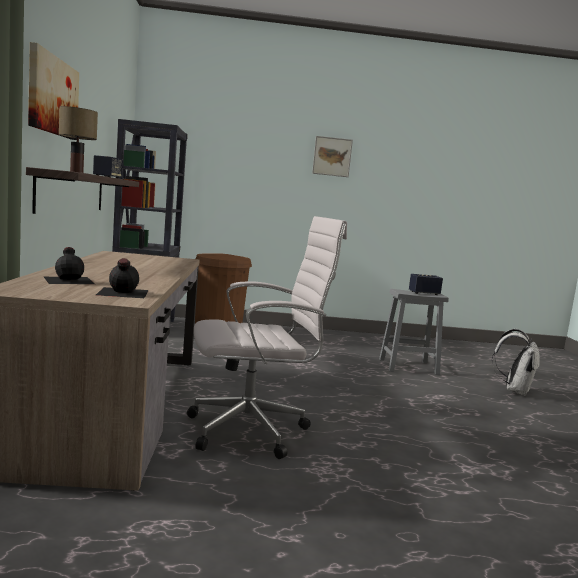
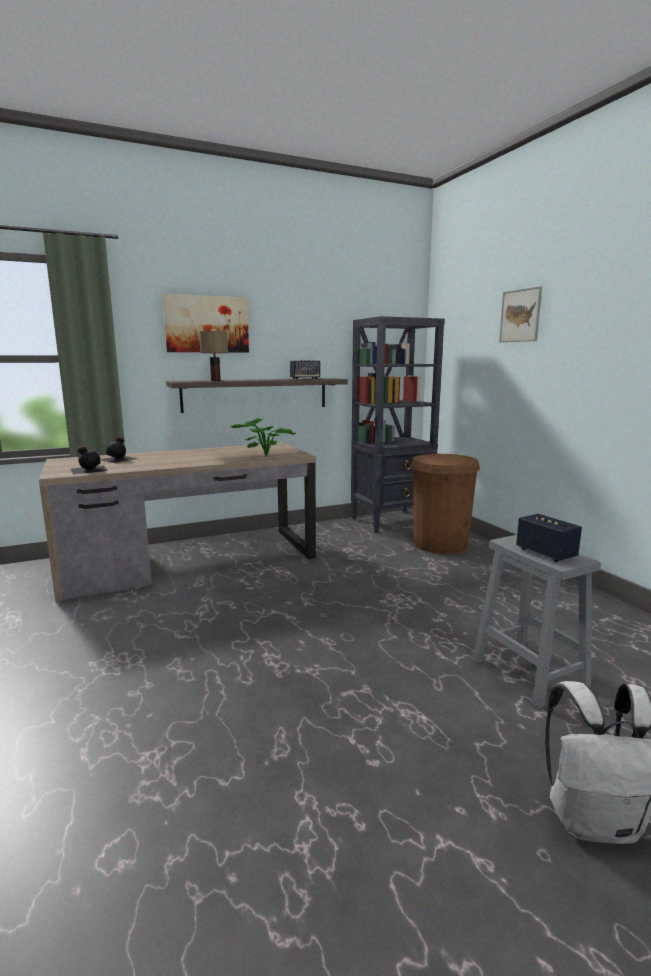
camera: 70 degrees right, 5 degrees up
(167, 262) = (265, 455): none -> potted plant
(253, 430) = (179, 615): white office chair -> none
(332, 156) = (611, 312): picture -> picture (520, 315)

